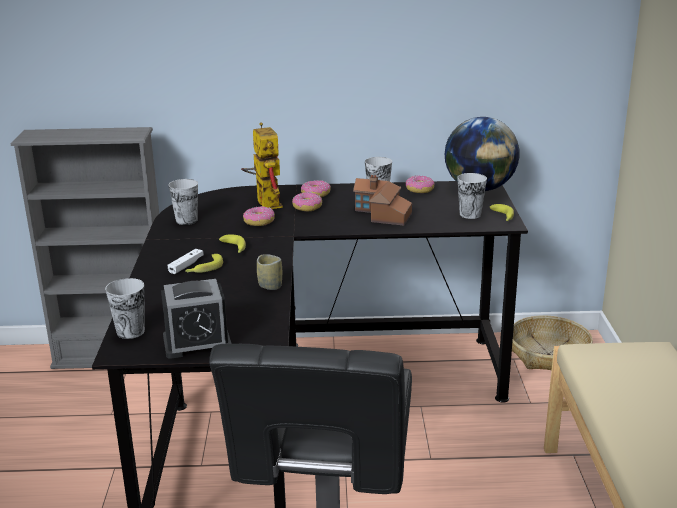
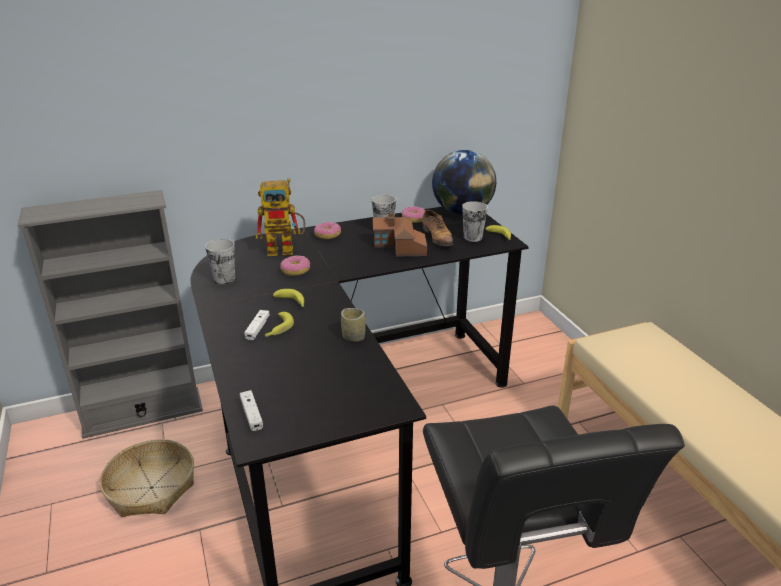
camera: 20 degrees left, 5 degrees up
(130, 332) = (251, 415): cup -> white game controller
(197, 342) = (327, 413): alarm clock -> none
(264, 202) = (286, 249): toy robot -> toy robot turned 120 degrees clockwise
(307, 207) = (329, 249): donut -> none
(431, 209) = (437, 237): none -> shoe
(548, 354) = (515, 338): basket -> basket (151, 487)

